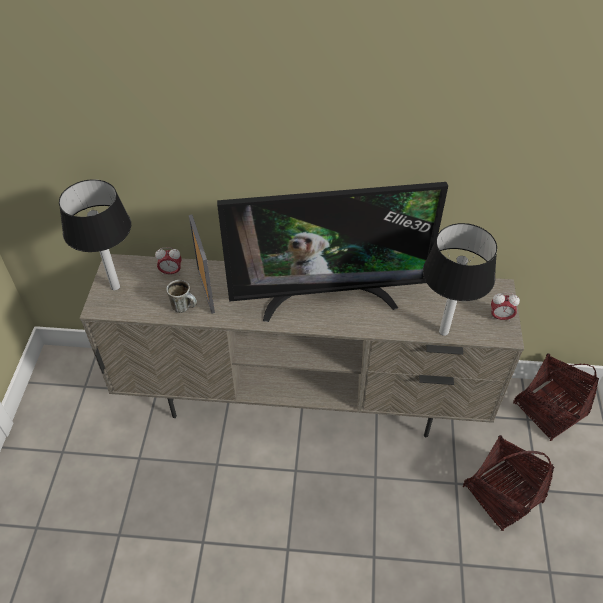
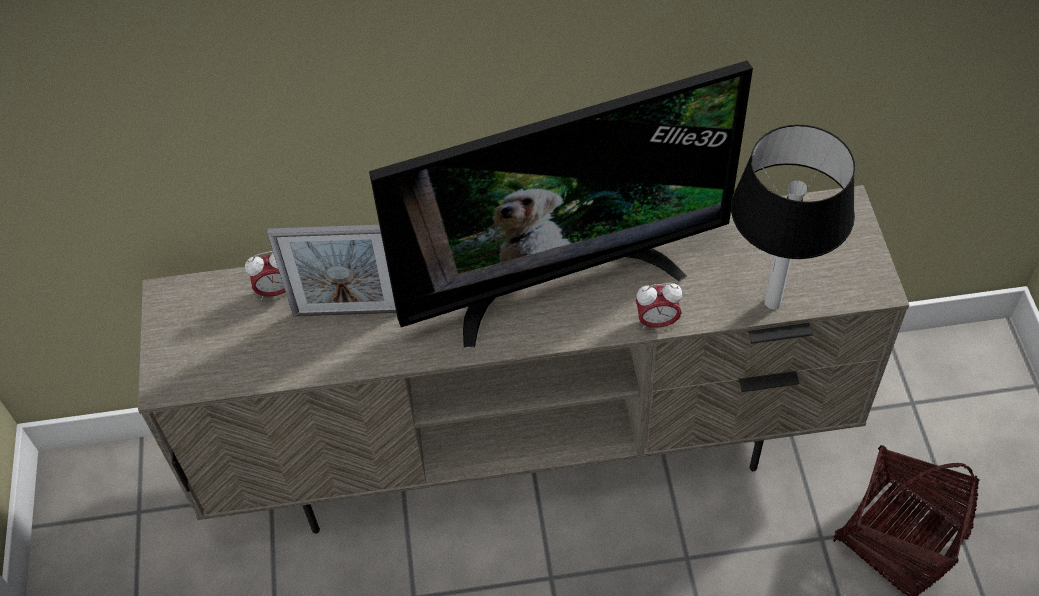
camera: 10 degrees left, 5 degrees up
(116, 287) = (185, 339): table lamp -> none
(185, 307) = (321, 351): mug -> none
(206, 290) = (348, 312): picture frame -> picture frame turned 120 degrees clockwise
(500, 317) = (858, 257): alarm clock -> alarm clock (657, 322)
(549, 409) = (942, 378): basket -> none

